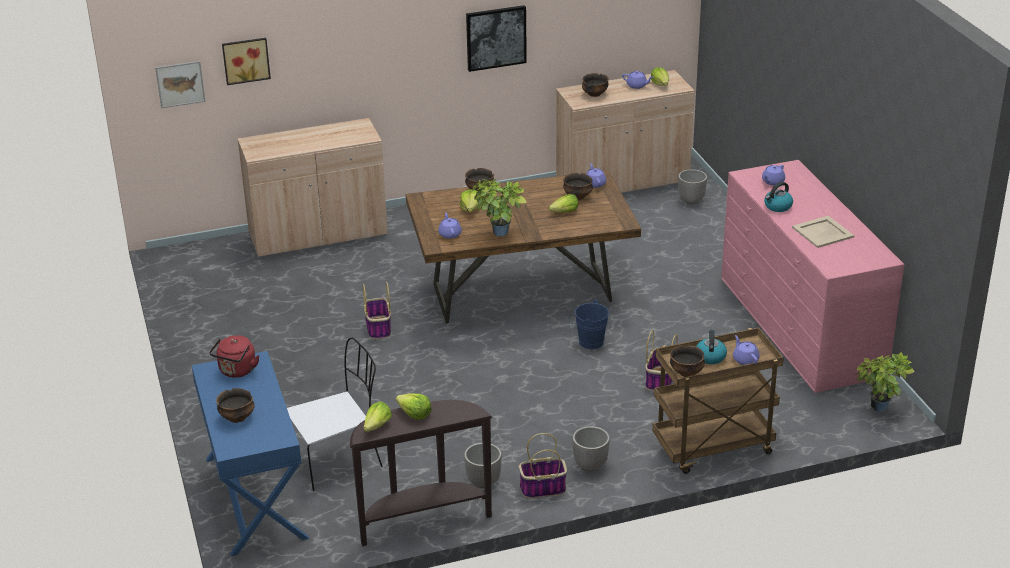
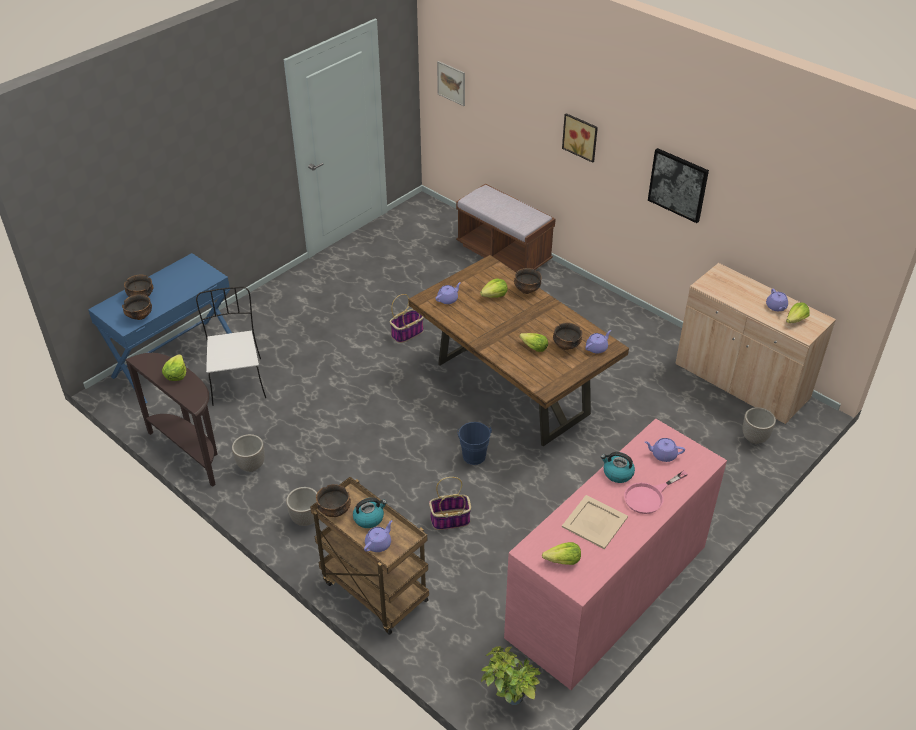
camera: 60 degrees right, 10 degrees up
(236, 371) = (195, 274): red kettle -> none
(245, 60) = (493, 90): picture -> picture (581, 136)
(318, 234) = (503, 253): beige cabinet -> brown bench
(337, 459) = (237, 380): white chair -> white chair turned 135 degrees counterclockwise
(377, 426) = (153, 362): lettuce -> lettuce (563, 561)
(497, 235) = (467, 324): potted plant -> none
(542, 489) = (260, 502): basket -> none
(594, 94) = (731, 288): bowl -> bowl (140, 316)
(812, 202) = (649, 496): none -> pink frying pan

